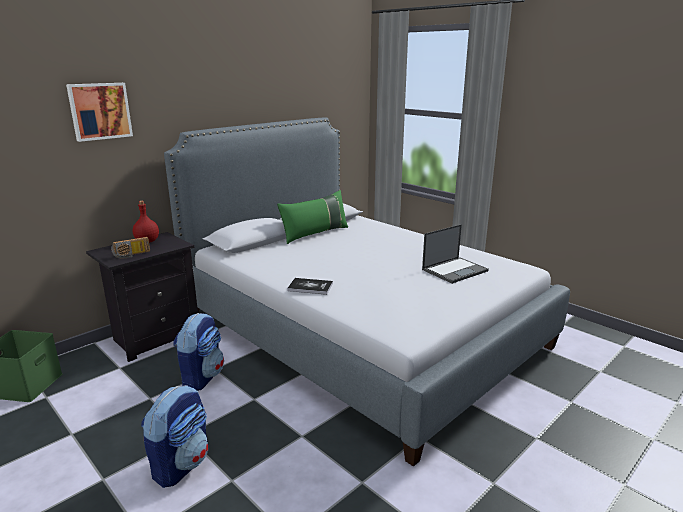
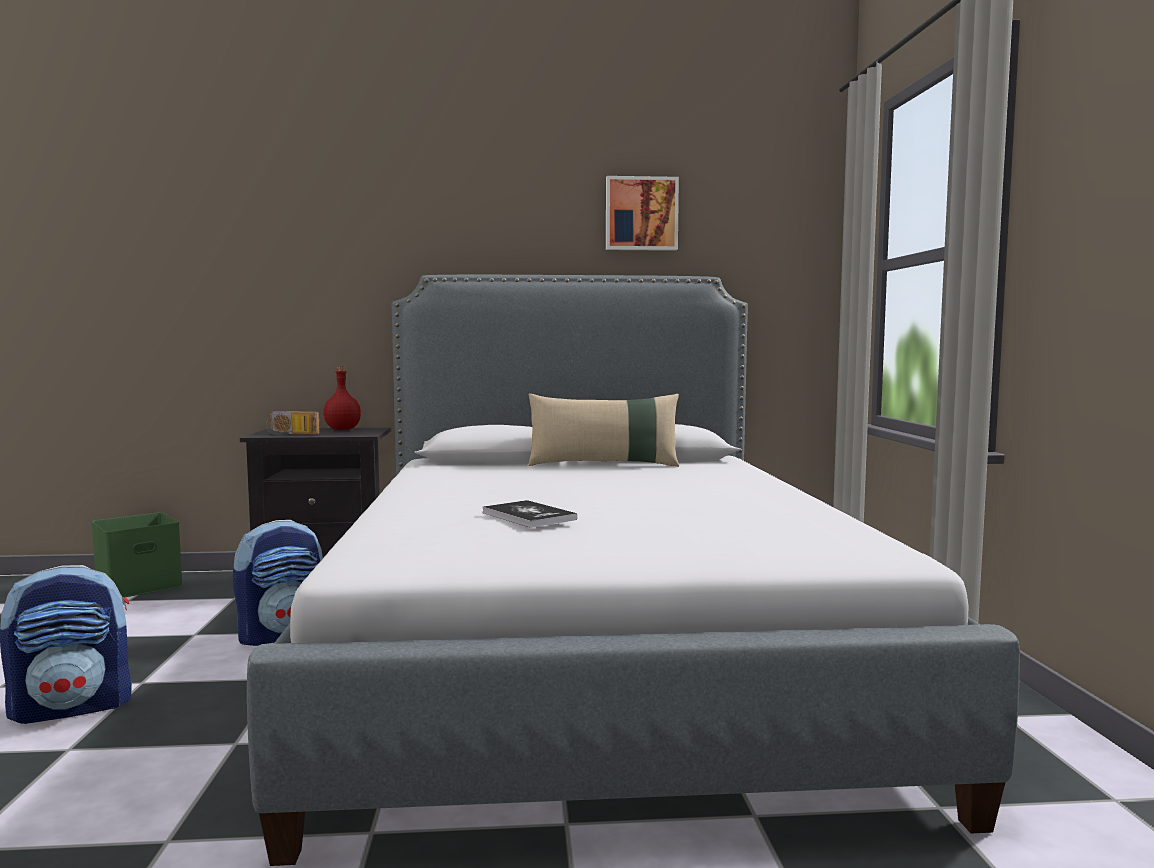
camera: 40 degrees right, 15 degrees down
(99, 111) = (318, 239): picture -> picture (641, 214)
(310, 287) = (414, 500): book -> book (529, 516)
(315, 234) = (604, 465): green pillow -> beige pillow
(455, 270) = (711, 528): laptop -> none

